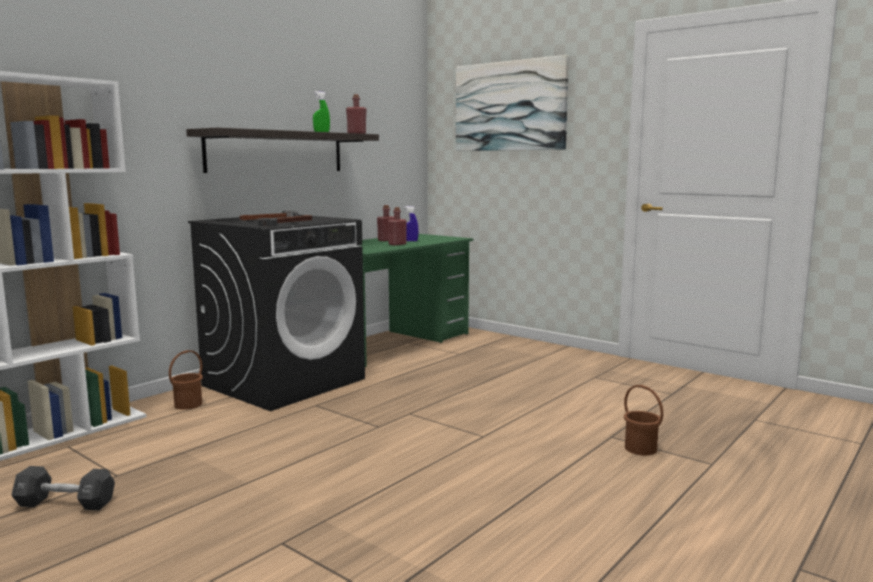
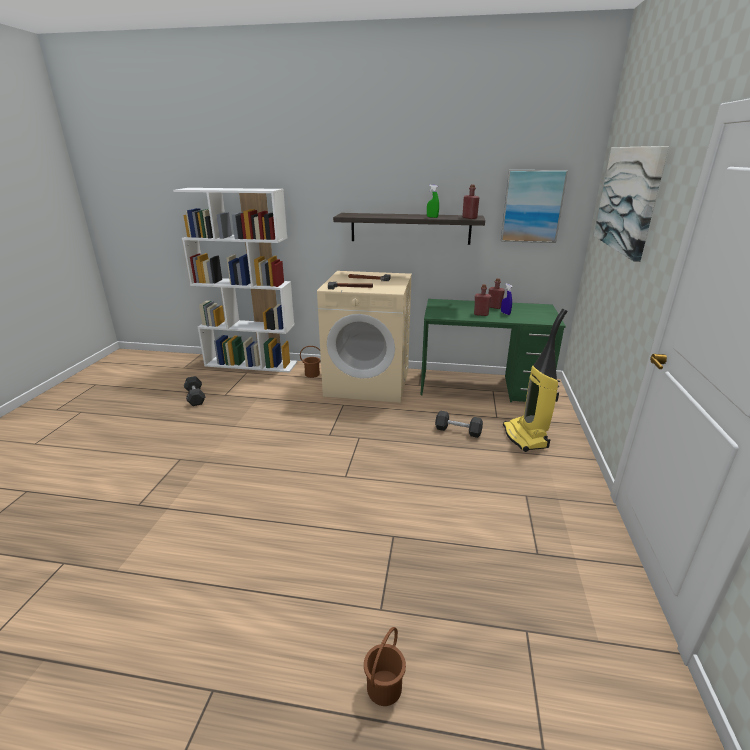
camera: 60 degrees right, 15 degrees up
(284, 382) = (368, 383): black washing machine -> beige washing machine
(386, 126) = (532, 206): none -> picture
(462, 372) = (458, 431): none -> black dumbbell
(508, 354) = (526, 437): none -> vacuum cleaner
(640, 448) = (381, 558): brown bucket -> brown bucket (385, 687)

